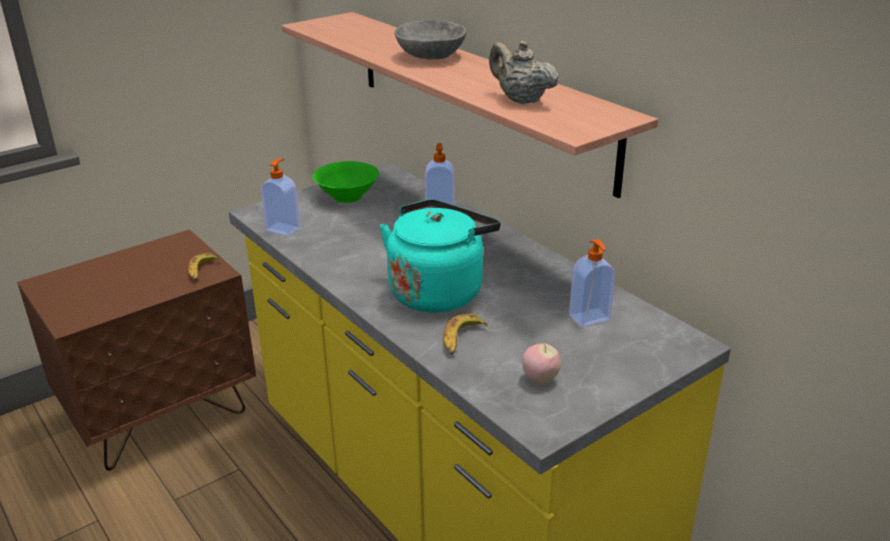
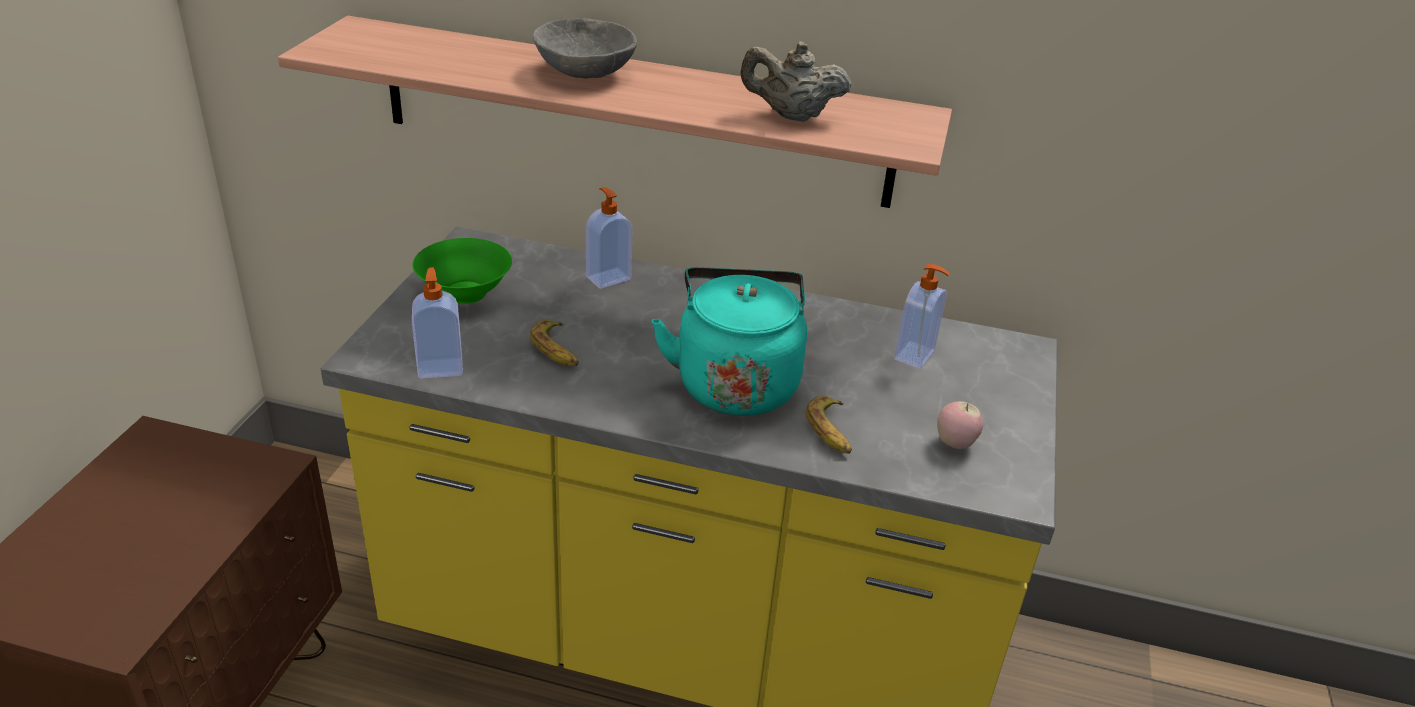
camera: 40 degrees left, 5 degrees up
(201, 271) = (246, 472): banana -> banana (557, 350)

